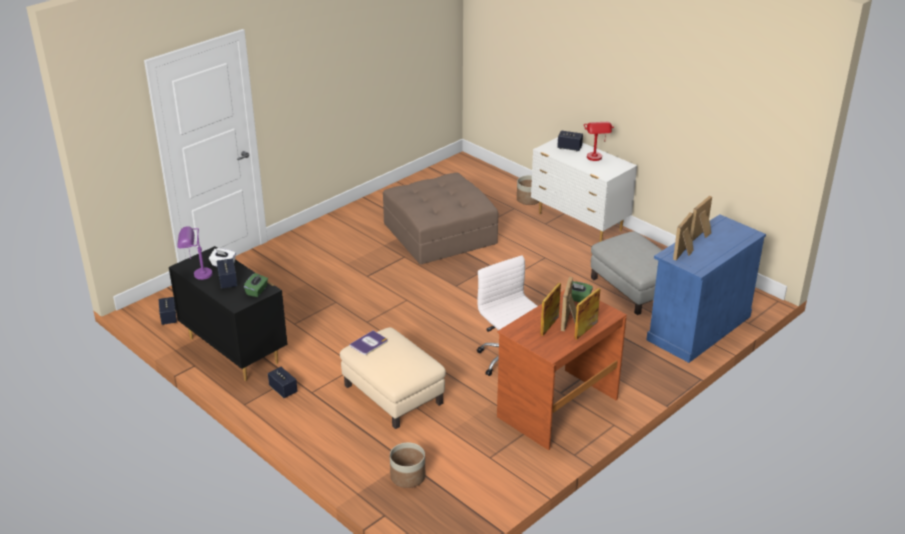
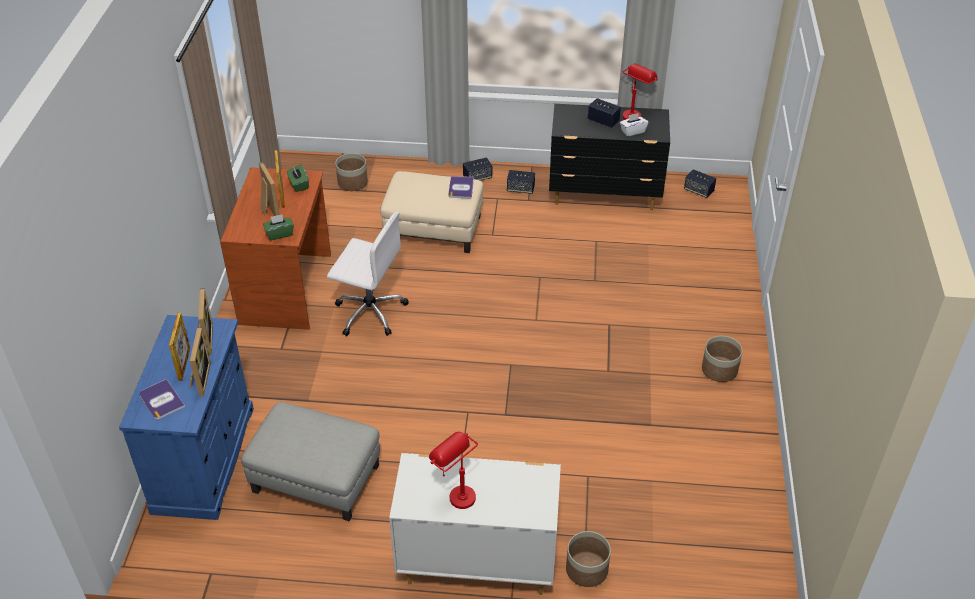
camera: 140 degrees right, 10 degrees up
(196, 275) = (635, 113): purple table lamp -> red table lamp
(257, 291) = (568, 125): green tissue box -> green tissue box (298, 184)
(344, 229) = (719, 370): none -> planter
(440, 233) = (616, 430): brown ottoman -> none
(569, 148) = (515, 499): speaker -> speaker (477, 177)
(586, 330) = (246, 207): picture frame -> picture frame (184, 364)
(732, 235) = (161, 400): none -> book

